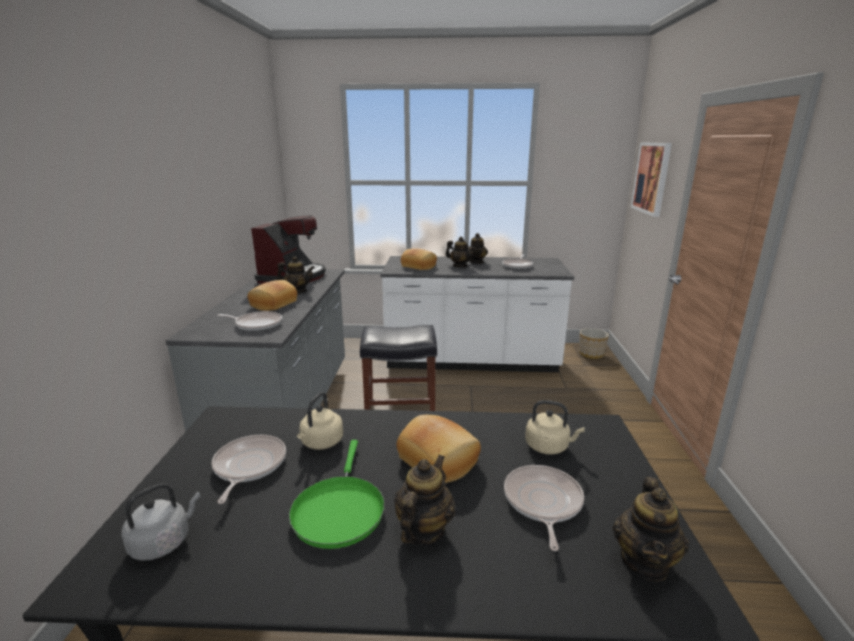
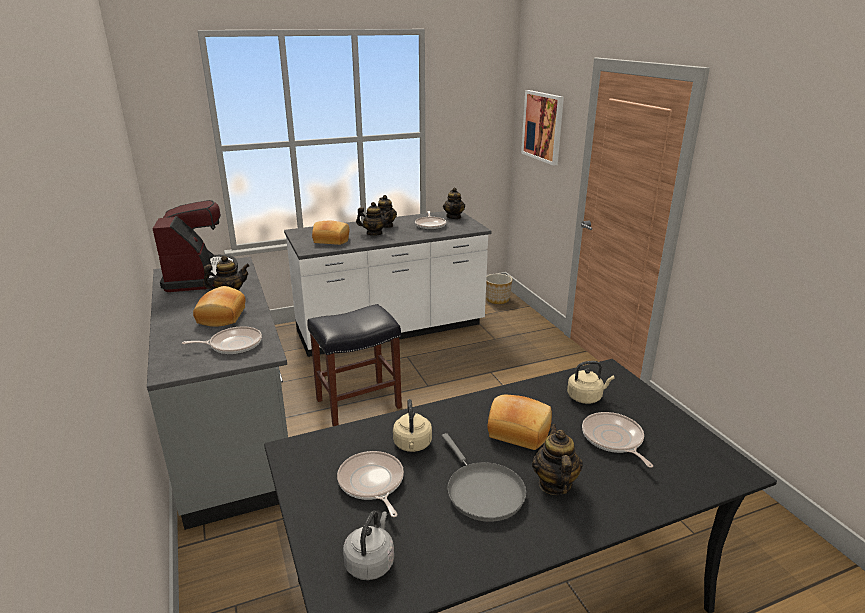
camera: 25 degrees left, 5 degrees up
(339, 510) = (482, 491): green frying pan -> grey frying pan
(645, 562) = (697, 457): teapot -> teapot (454, 217)

